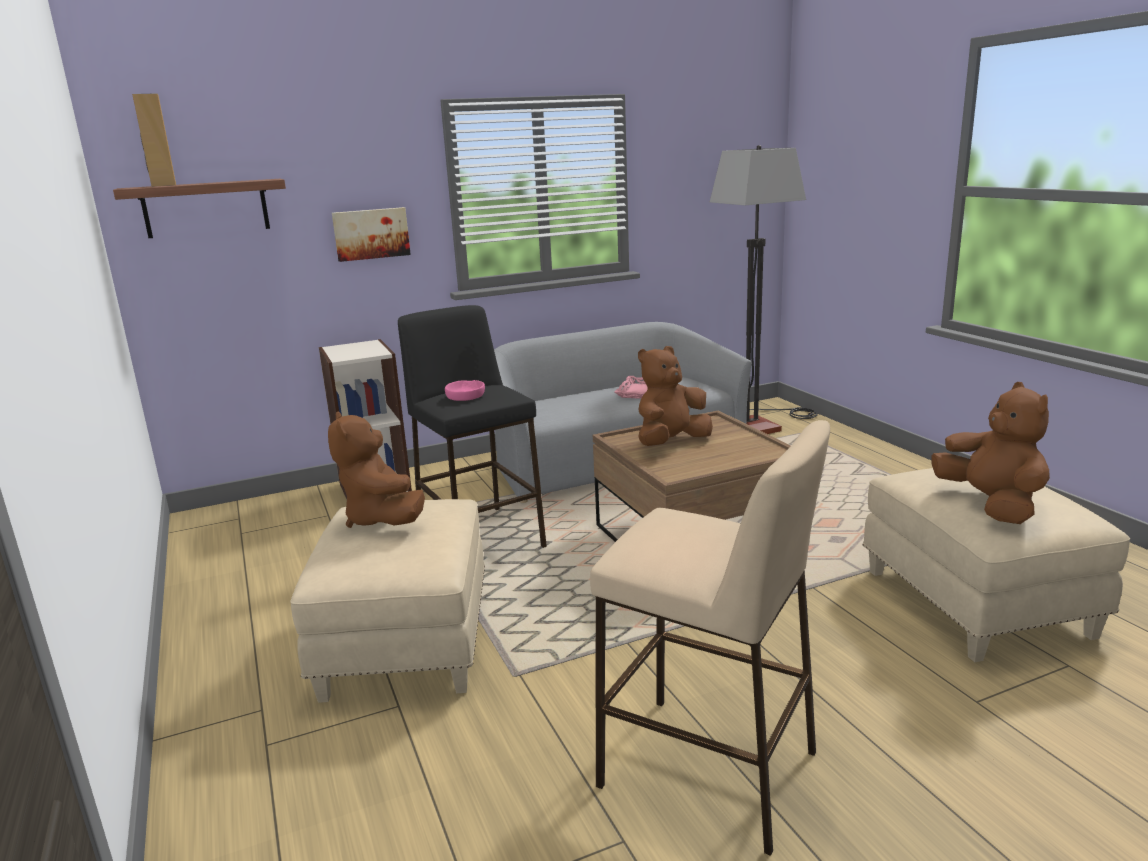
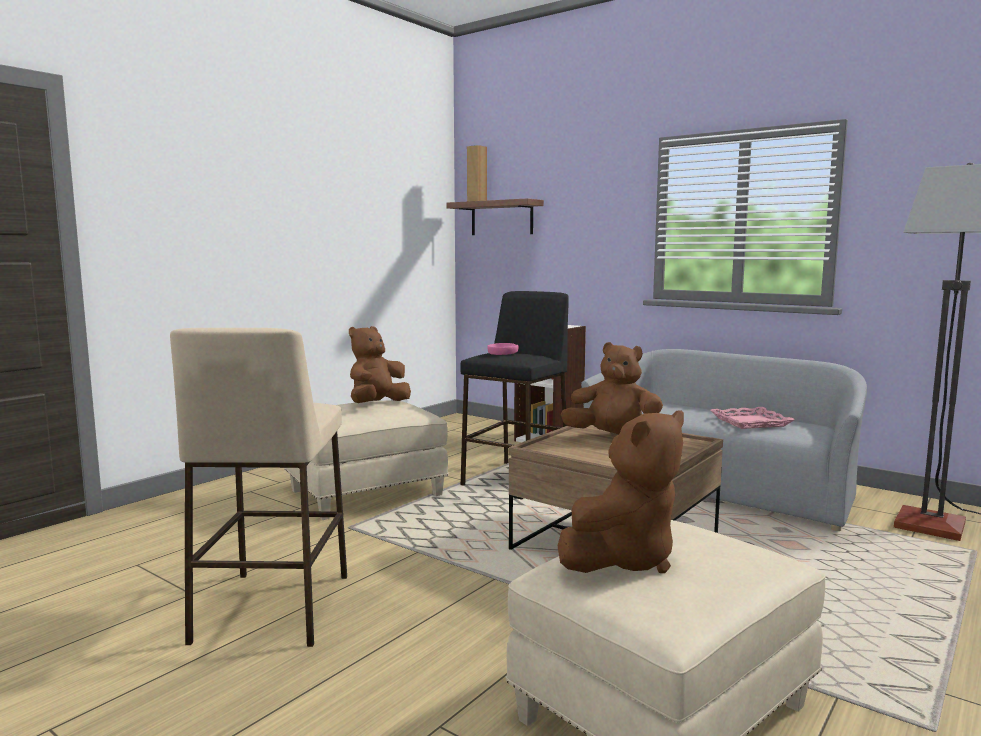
camera: 60 degrees right, 10 degrees down
(371, 234) = (594, 243): picture -> none

